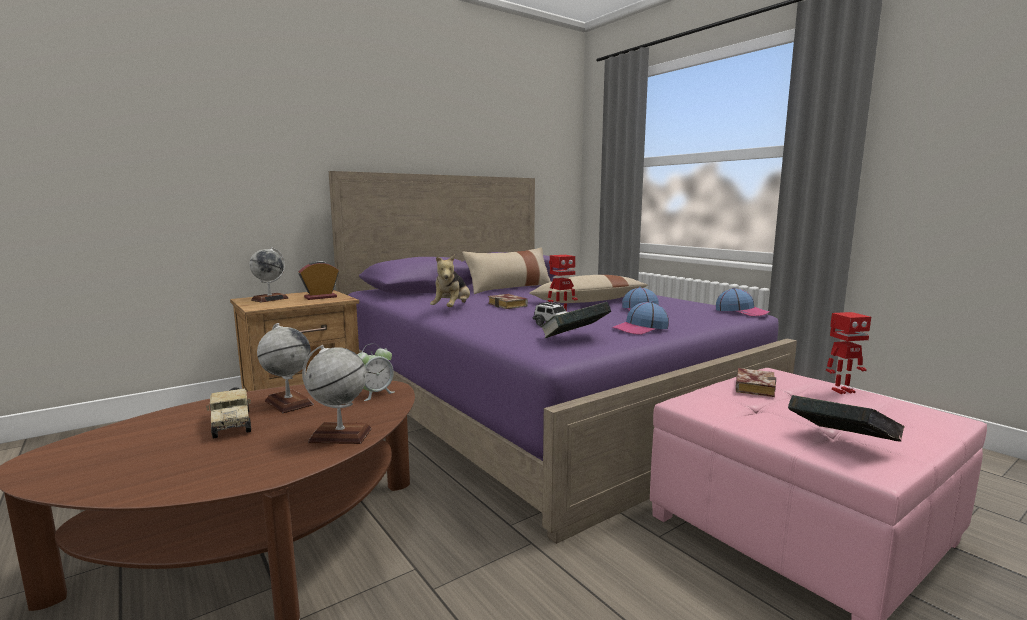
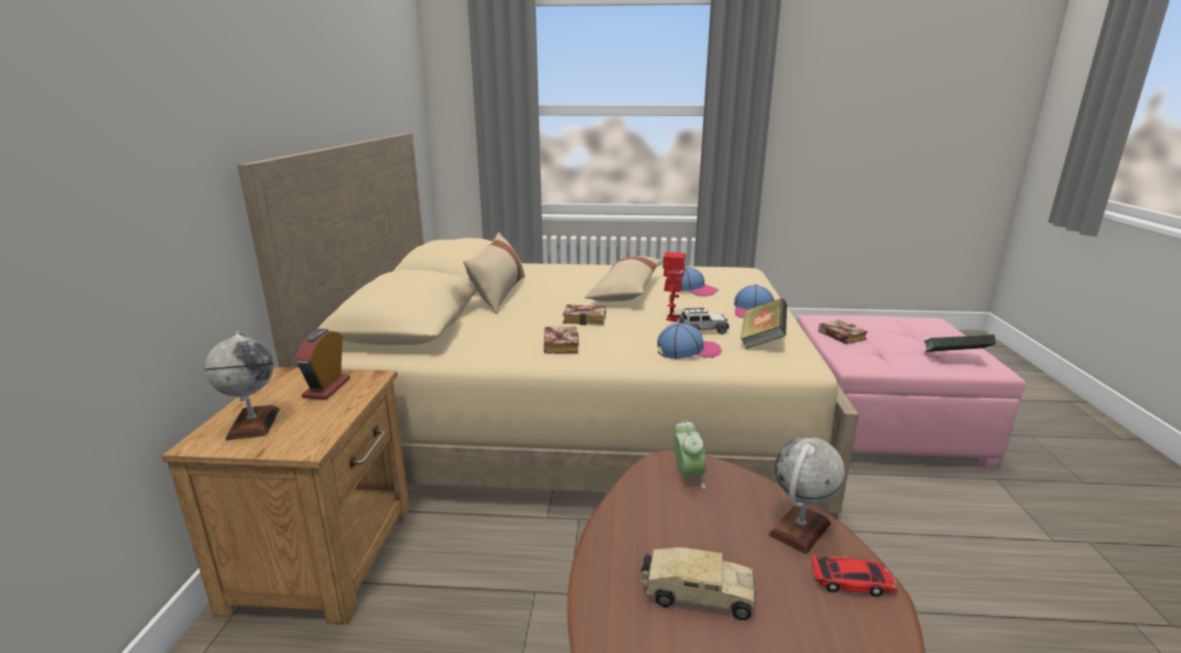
camera: 50 degrees left, 10 degrees up
(284, 462) = (852, 581): none -> toy car
(288, 403) = (661, 538): globe -> none
(452, 309) = (559, 344): plush toy -> book
(537, 402) = (580, 413): purple bed -> beige bed
(742, 311) = (741, 270): cap -> cap (688, 350)
(841, 391) = (869, 320): toy robot -> none

